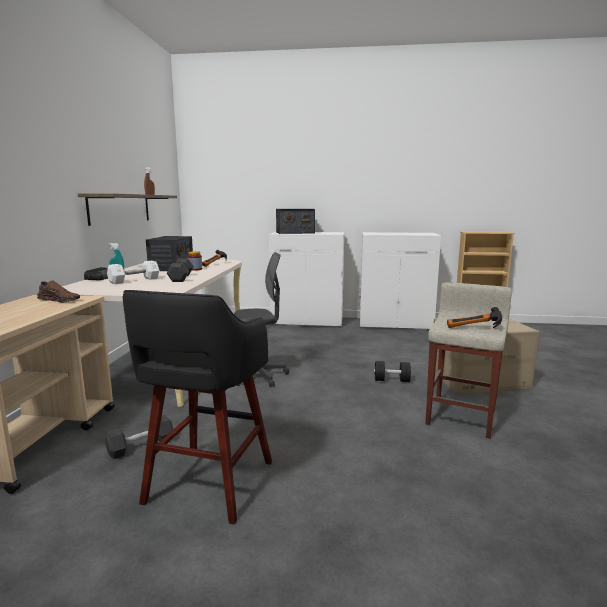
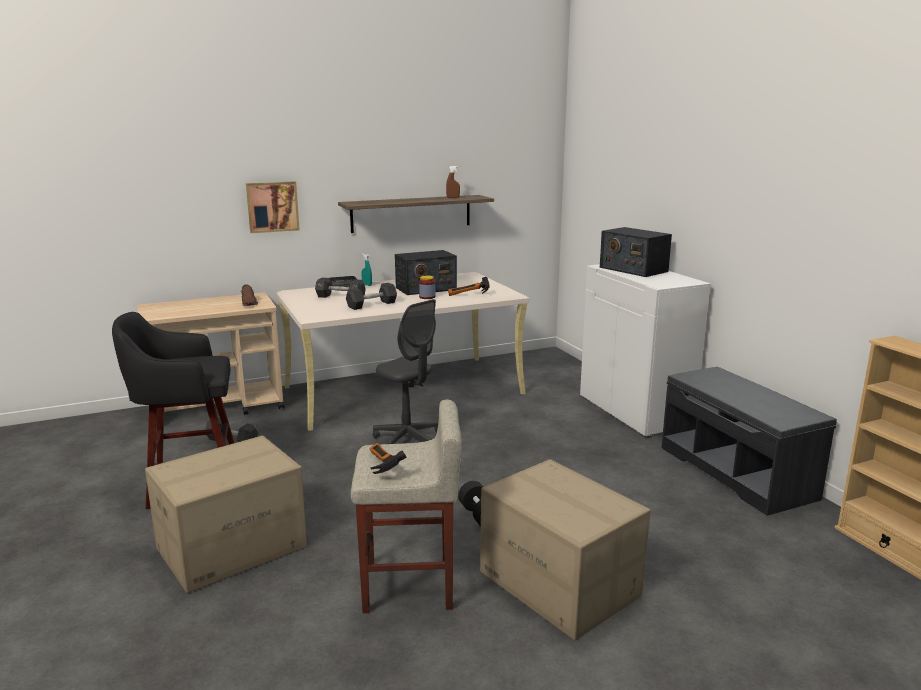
camera: 60 degrees right, 5 degrees up
(30, 193) = (272, 206): none -> picture
(134, 280) = (340, 297): white dumbbell -> black dumbbell
(364, 478) = (232, 547): none -> cardboard box
(395, 324) = (737, 472): white cabinet -> grey bench

